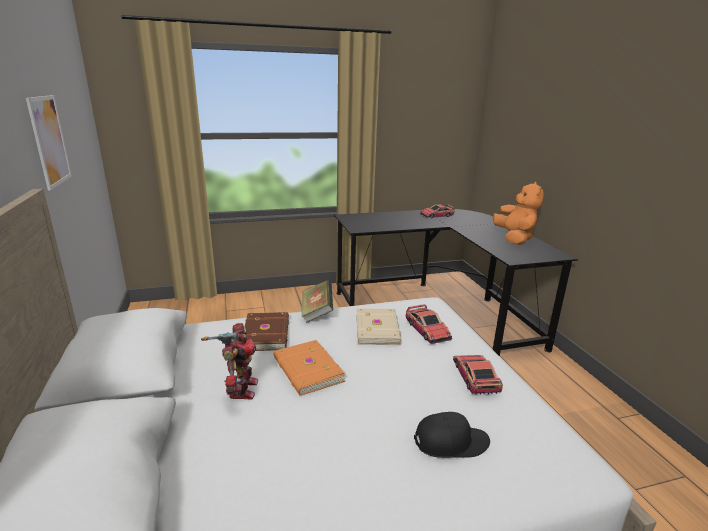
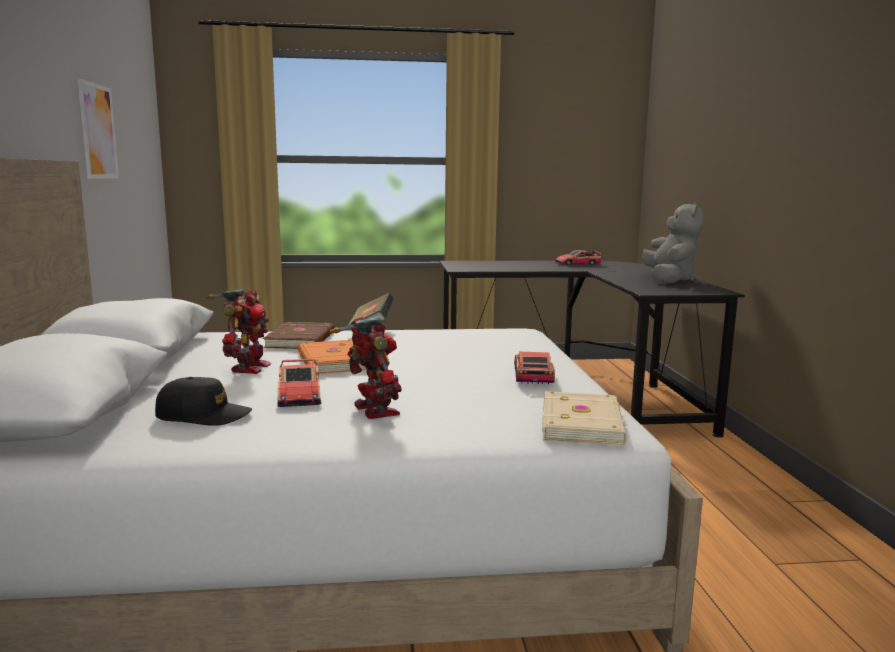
camera: 10 degrees right, 10 degrees down
(378, 329) = (438, 343): beige book -> beige book (584, 423)
(379, 457) = (372, 411): none -> toy robot
(427, 330) = (500, 346): toy car -> toy car (299, 394)
(451, 442) = (464, 408): black cap -> black cap (203, 416)
(514, 238) = (669, 280): orange plush toy -> grey plush toy

